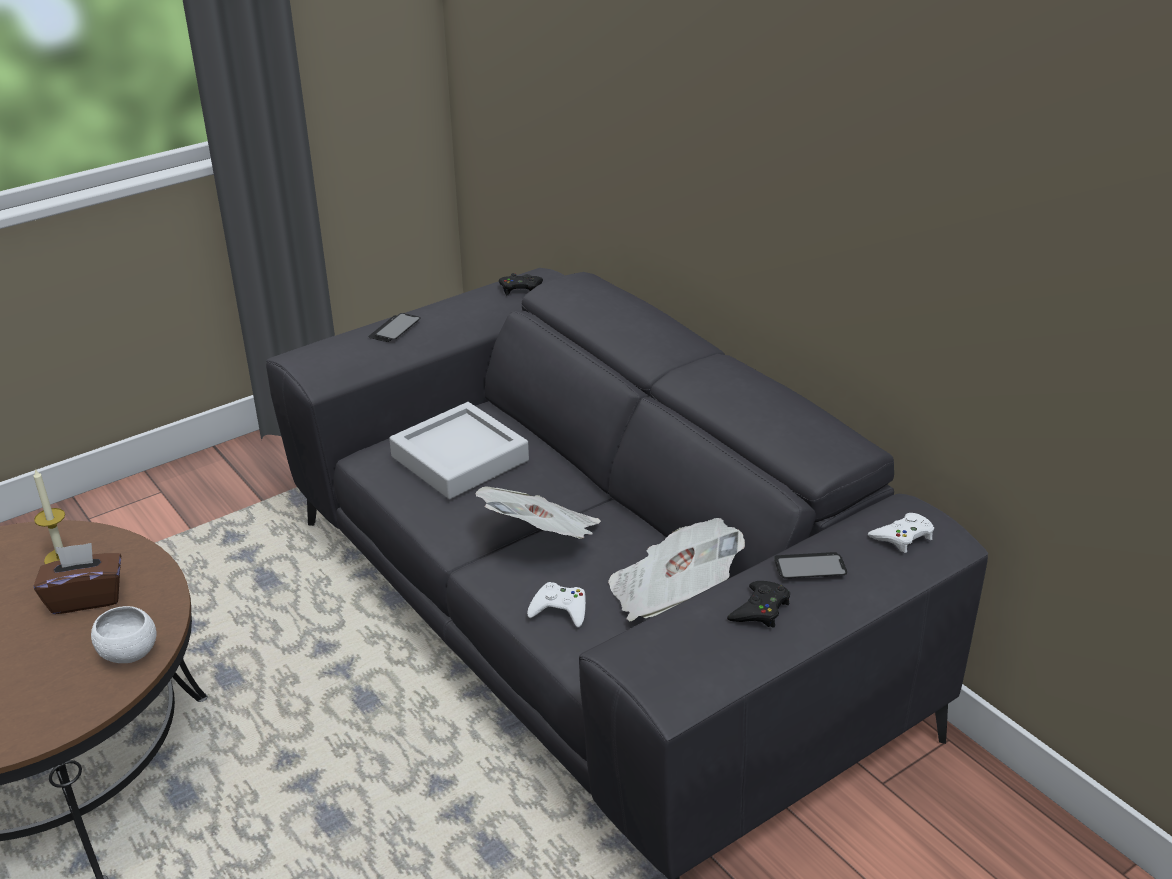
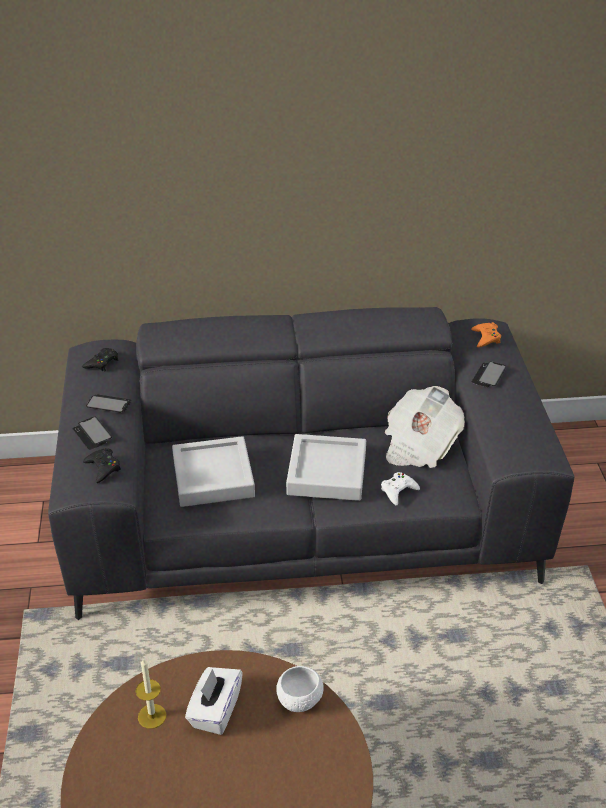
camera: 60 degrees left, 5 degrees up
(86, 597) = (215, 711): brown tissue box -> white tissue box
(452, 319) = (108, 404): none -> phone
(542, 538) = (327, 473): newspaper -> grey tray
(760, 610) = (510, 404): black game controller -> black game controller (103, 468)
(903, 537) = (486, 338): white game controller -> orange game controller

